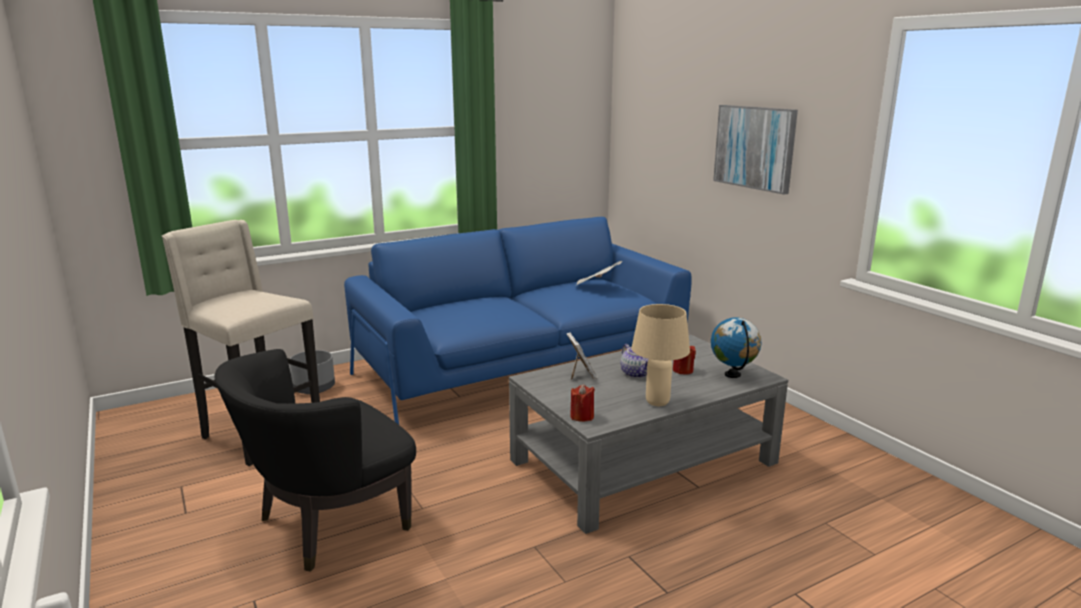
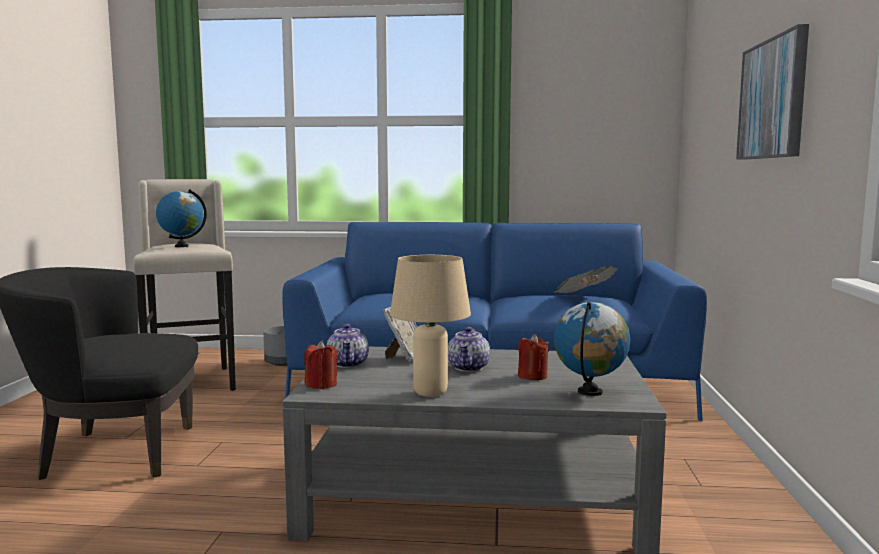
camera: 35 degrees right, 10 degrees down
(248, 302) = (181, 246): none -> globe
(557, 392) = (348, 364): none -> teapot

